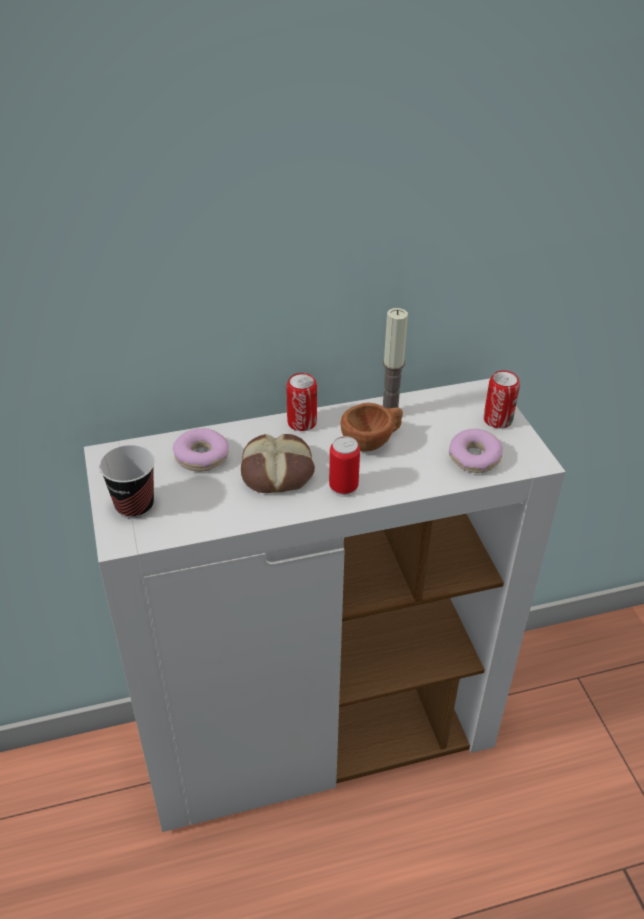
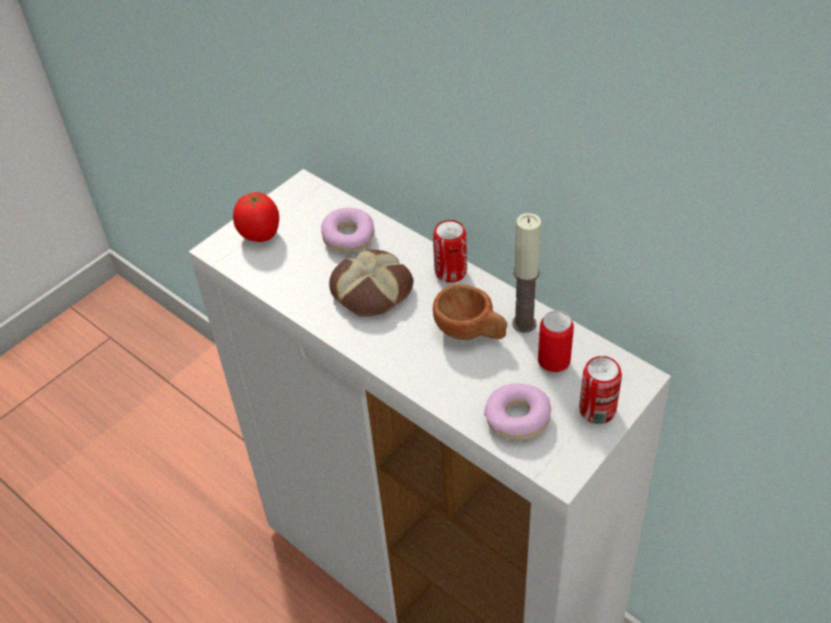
camera: 60 degrees right, 5 degrees up
(134, 505) = (260, 234): cup -> tomato
(343, 487) = (389, 344): can -> can (553, 363)

